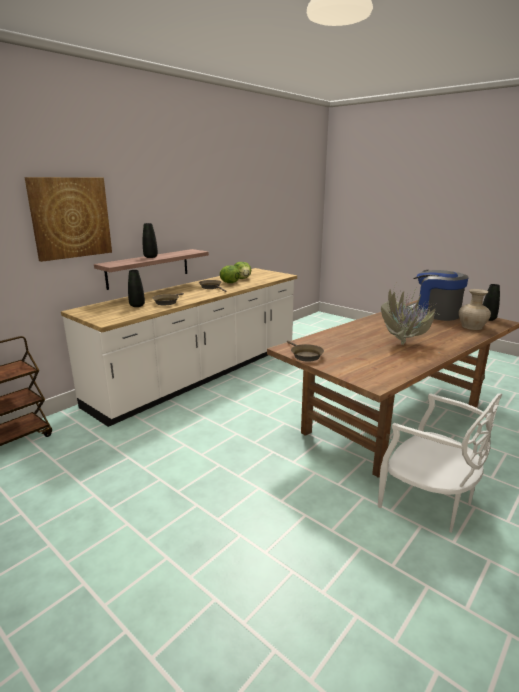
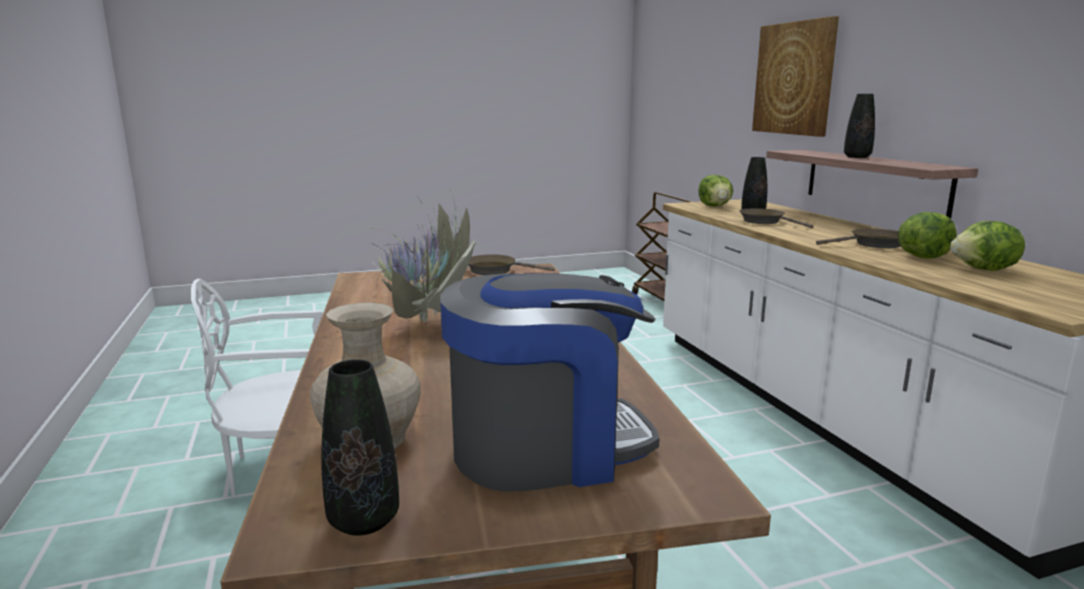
camera: 120 degrees right, 5 degrees down
(110, 314) = (715, 206): none -> lettuce

